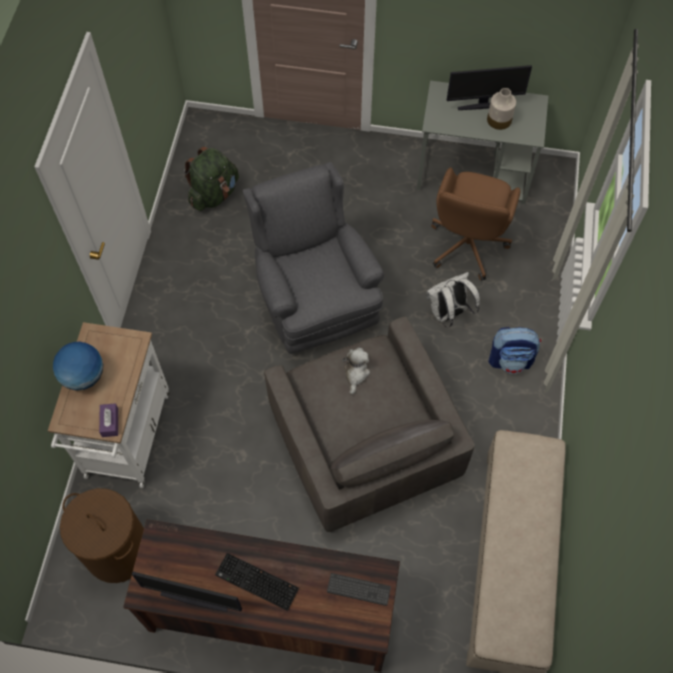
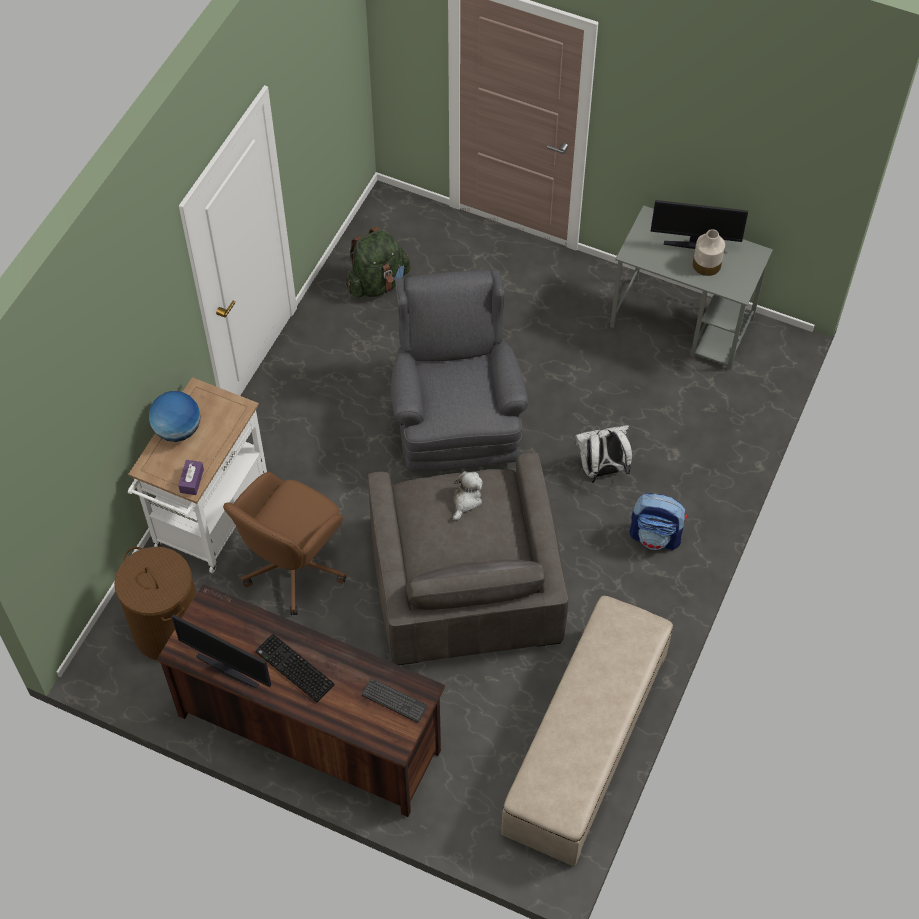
camera: 15 degrees right, 5 degrees down
(467, 246) = (647, 402): brown office chair -> brown office chair (294, 568)

